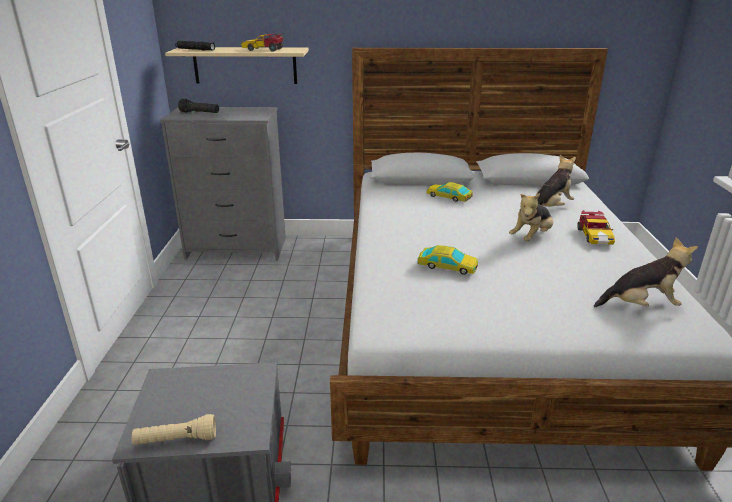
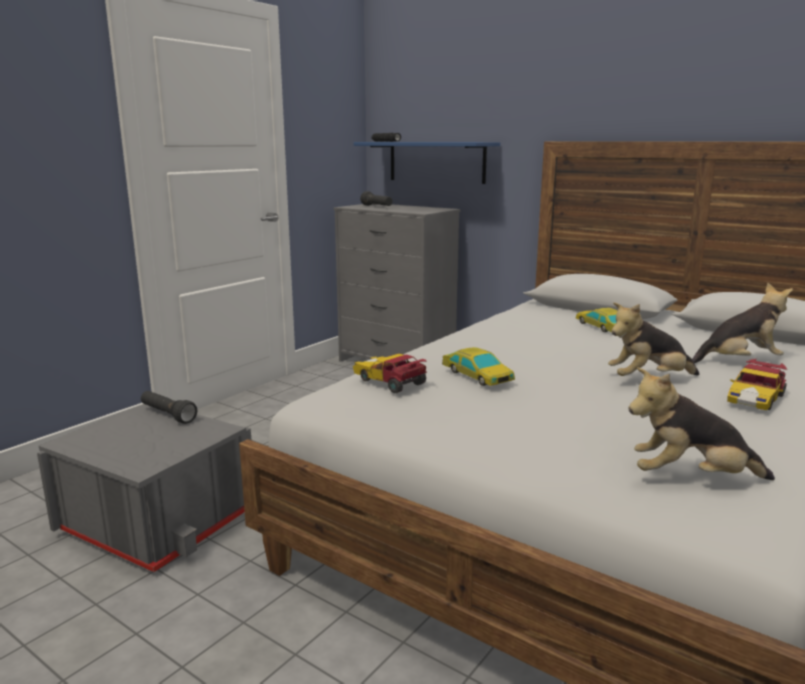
camera: 35 degrees right, 10 degrees down
(176, 440) = (91, 450): beige flashlight -> none
(191, 376) = (168, 415): none -> black flashlight
(245, 65) = (436, 162): beige shelf -> blue shelf
(264, 50) = (446, 141): toy car -> toy car (391, 382)
(641, 305) = (690, 478): plush toy -> plush toy turned 150 degrees clockwise

